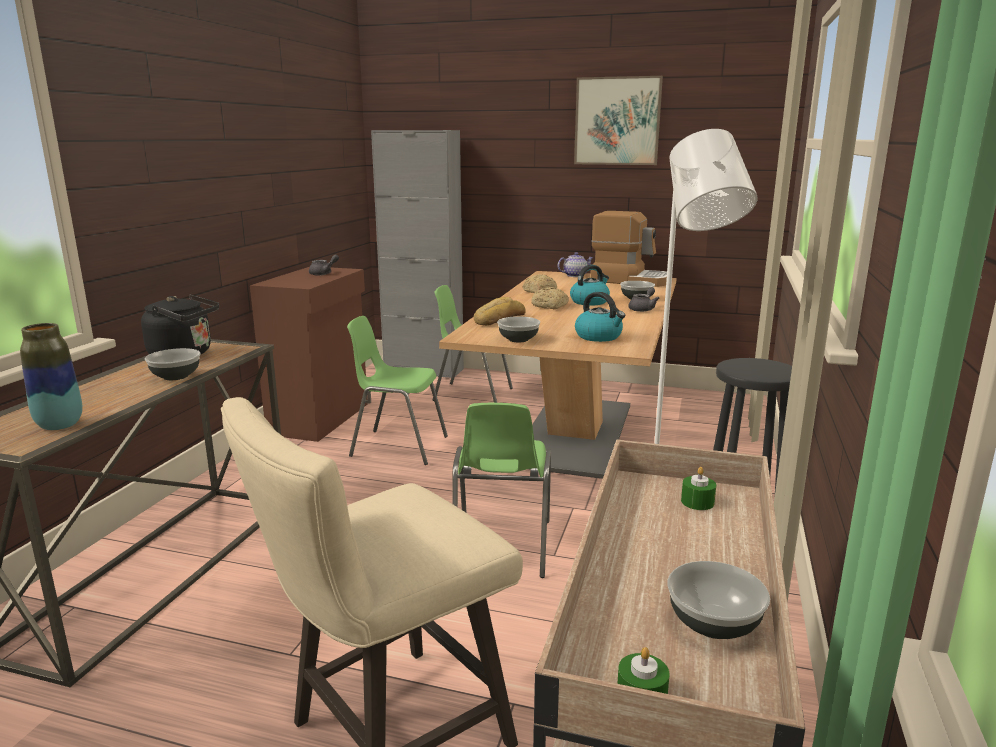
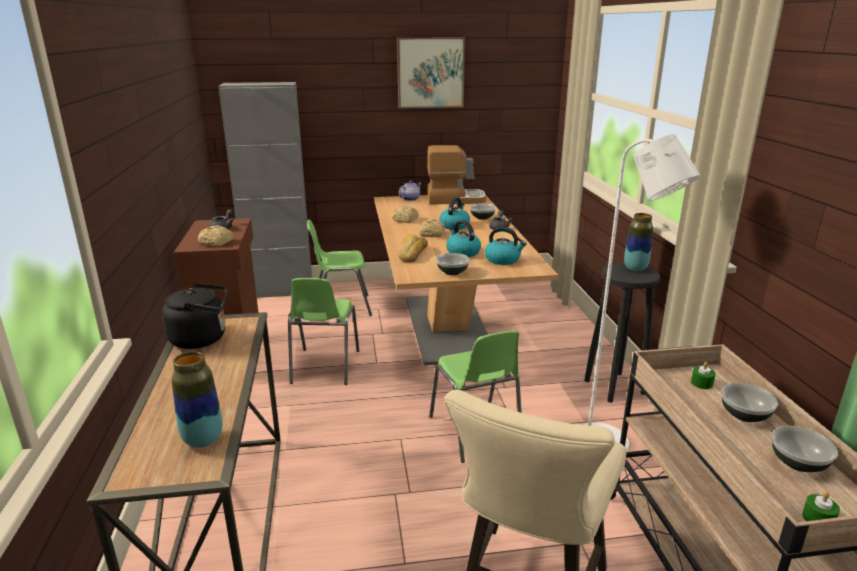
camera: 25 degrees left, 5 degrees up
(176, 376) = (232, 364): bowl -> bowl (745, 415)
(298, 282) = (216, 243): none -> bread
(398, 446) = (324, 367): green chair -> green chair turned 75 degrees counterclockwise
(560, 325) = (462, 252): none -> kettle
(771, 366) = (635, 268): none -> vase

